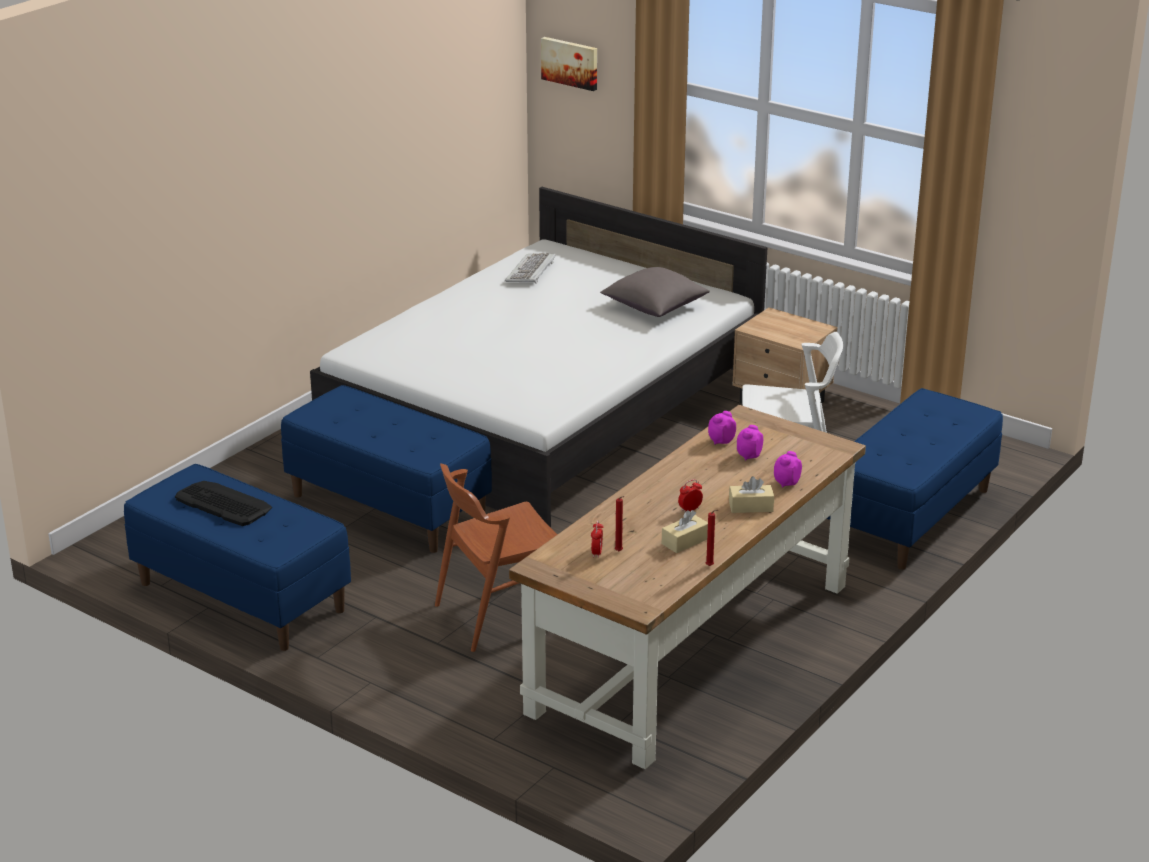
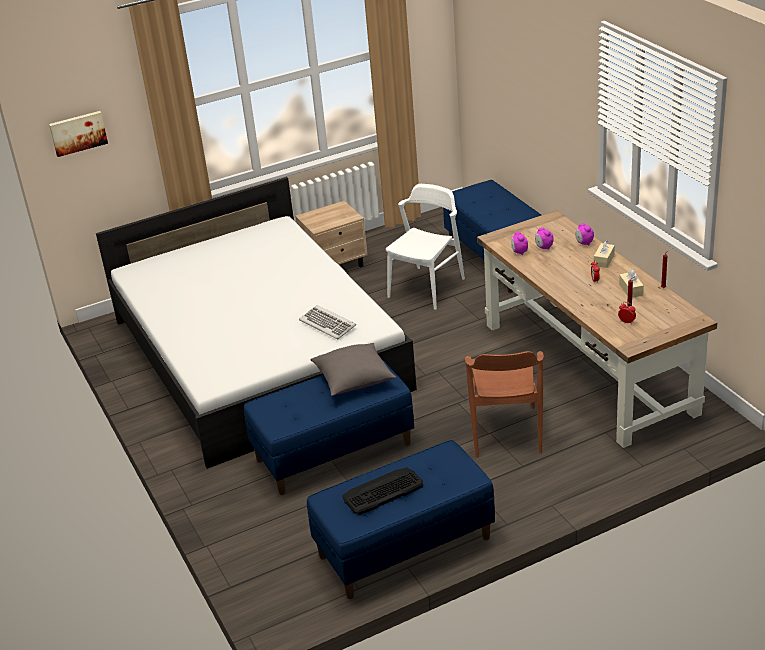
camera: 60 degrees left, 5 degrees up
(531, 271) = (166, 283): keyboard -> keyboard (328, 324)
(654, 307) = (267, 250): grey pillow -> grey pillow (354, 380)

